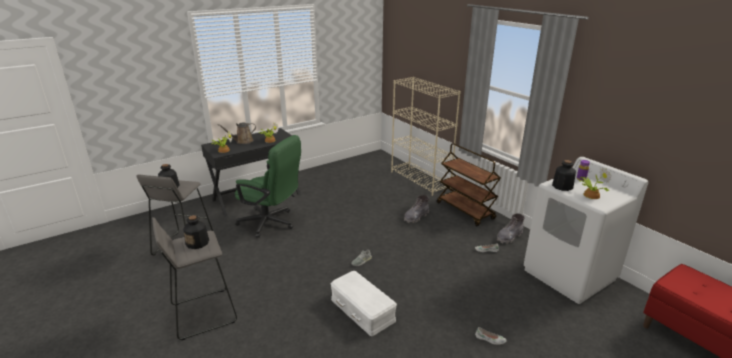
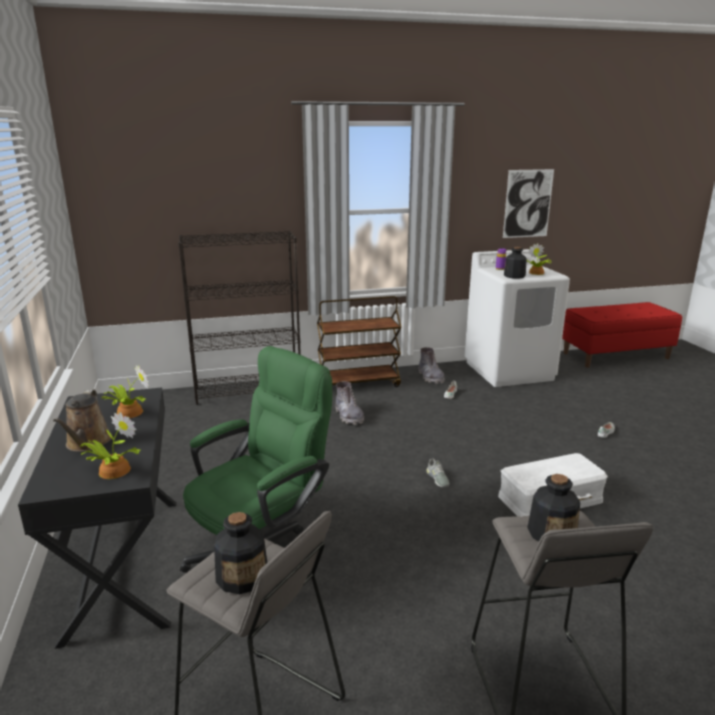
camera: 70 degrees left, 5 degrees down
(420, 180) = (249, 390): beige bookcase -> black bookcase
(655, 131) = (528, 203): none -> picture

